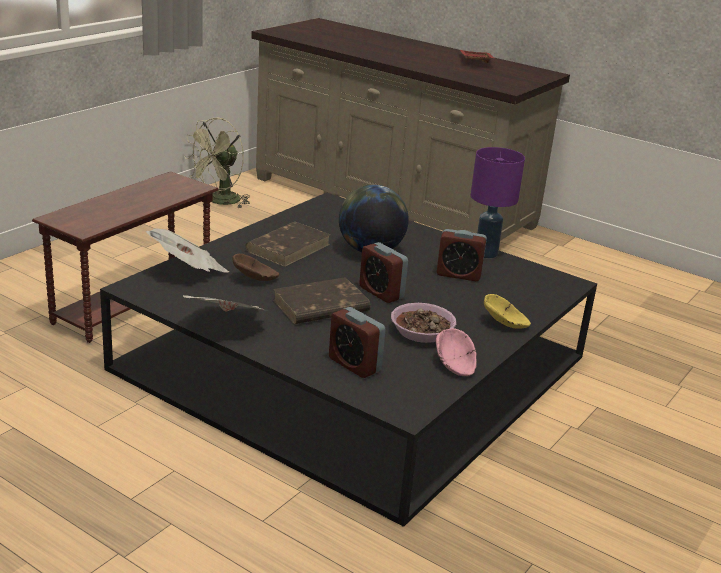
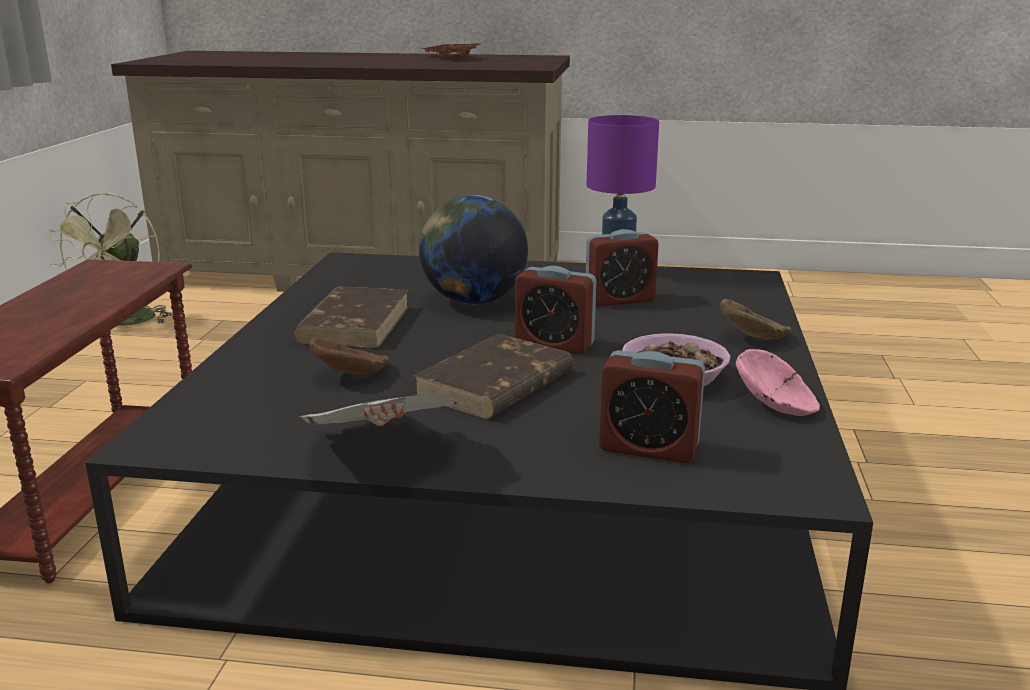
camera: 25 degrees left, 5 degrees down
(188, 270) = (228, 391): newspaper -> none
(506, 324) = (756, 338): yellow bowl -> brown bowl

